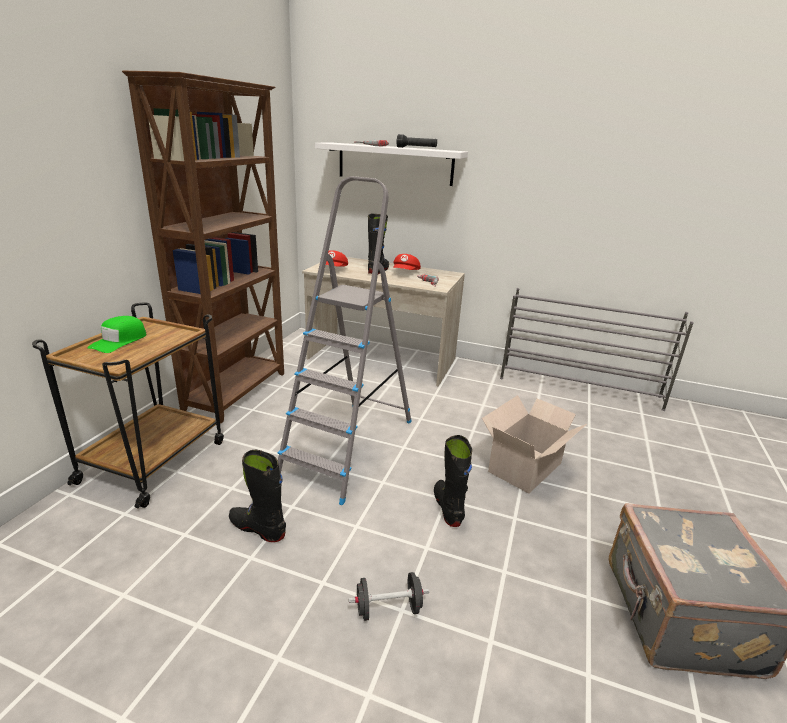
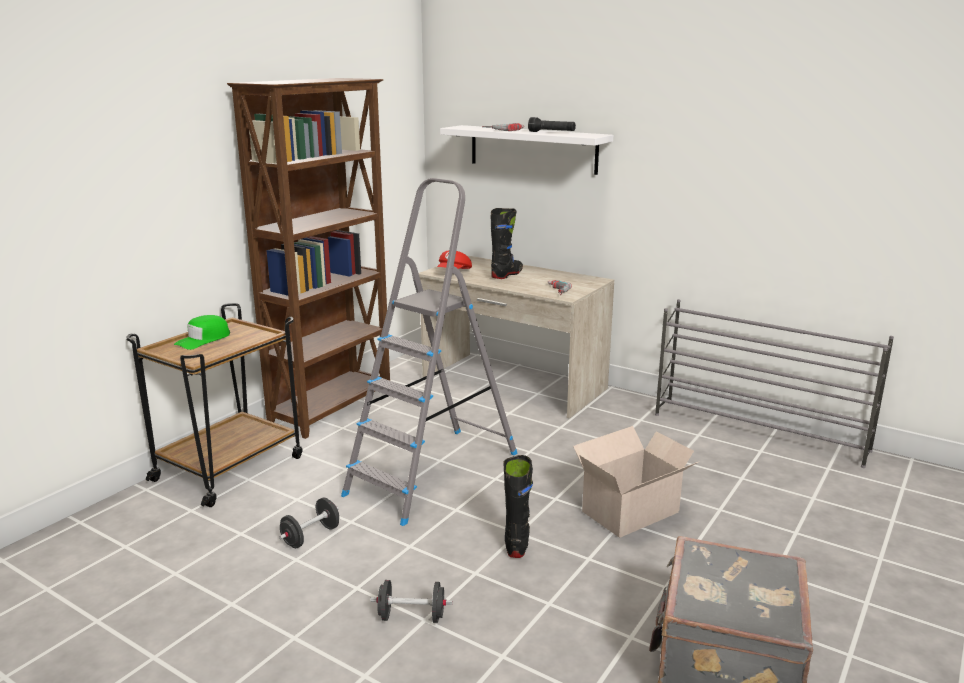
camera: 15 degrees right, 5 degrees down
(258, 528) = (311, 536): black boot -> black dumbbell
(406, 273) = (539, 278): red cap -> none

